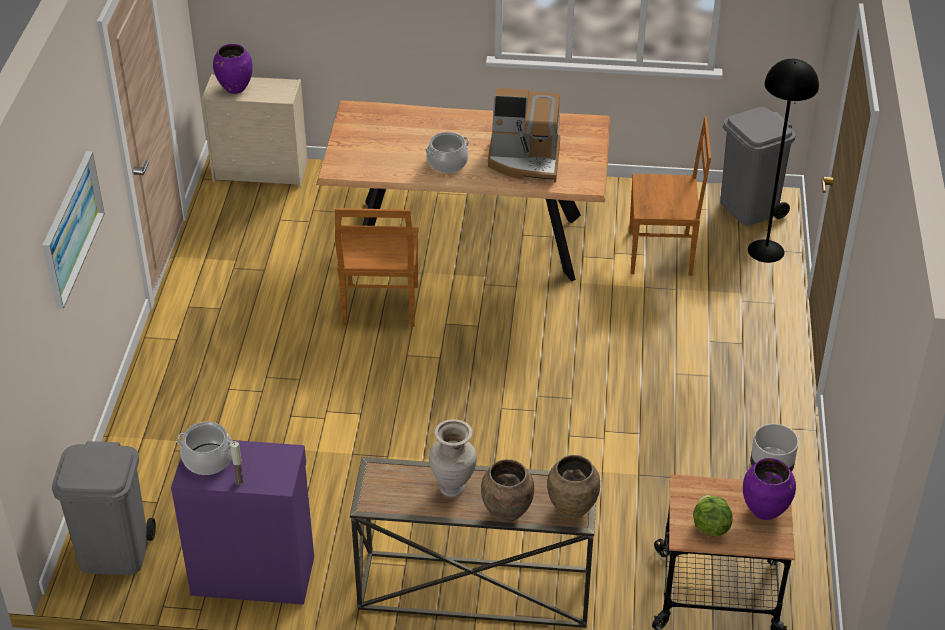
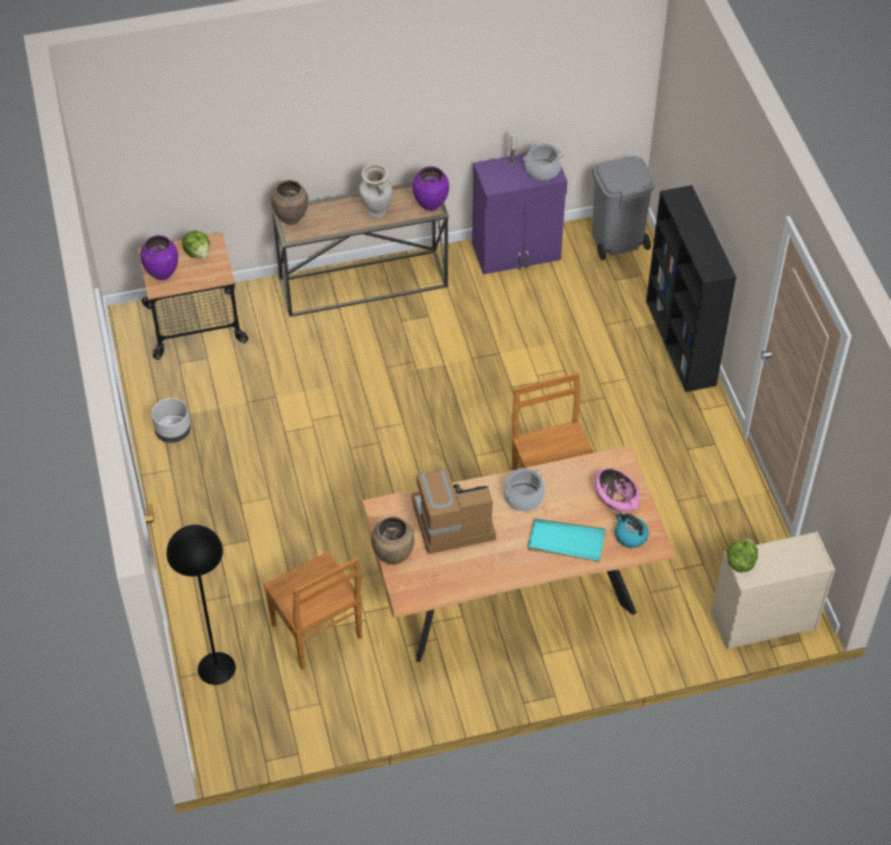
camera: 160 degrees right, 10 degrees up
(71, 228) = (720, 190): picture -> none
(141, 408) = (681, 343): none -> black bookcase
(235, 89) = (794, 555): purple vase -> purple vase (430, 204)
(285, 93) = (740, 563): none -> lettuce
(361, 144) = (616, 497): none -> pink bowl
(369, 117) = (630, 536): none -> kettle
(429, 125) = (566, 542): none -> turquoise tray
(506, 513) = (333, 205): brown vase -> brown vase (393, 556)
(663, 253) = (318, 633): brown chair -> brown chair turned 105 degrees counterclockwise
(749, 208) = (244, 725): grey trash can -> none

